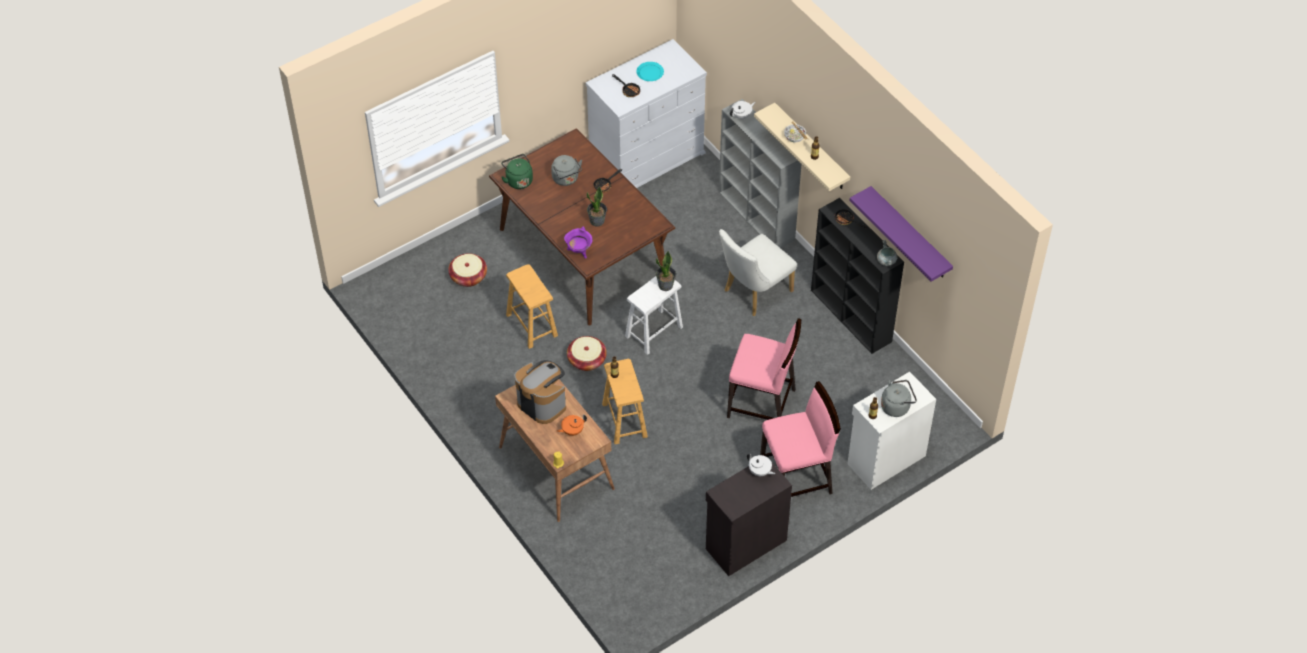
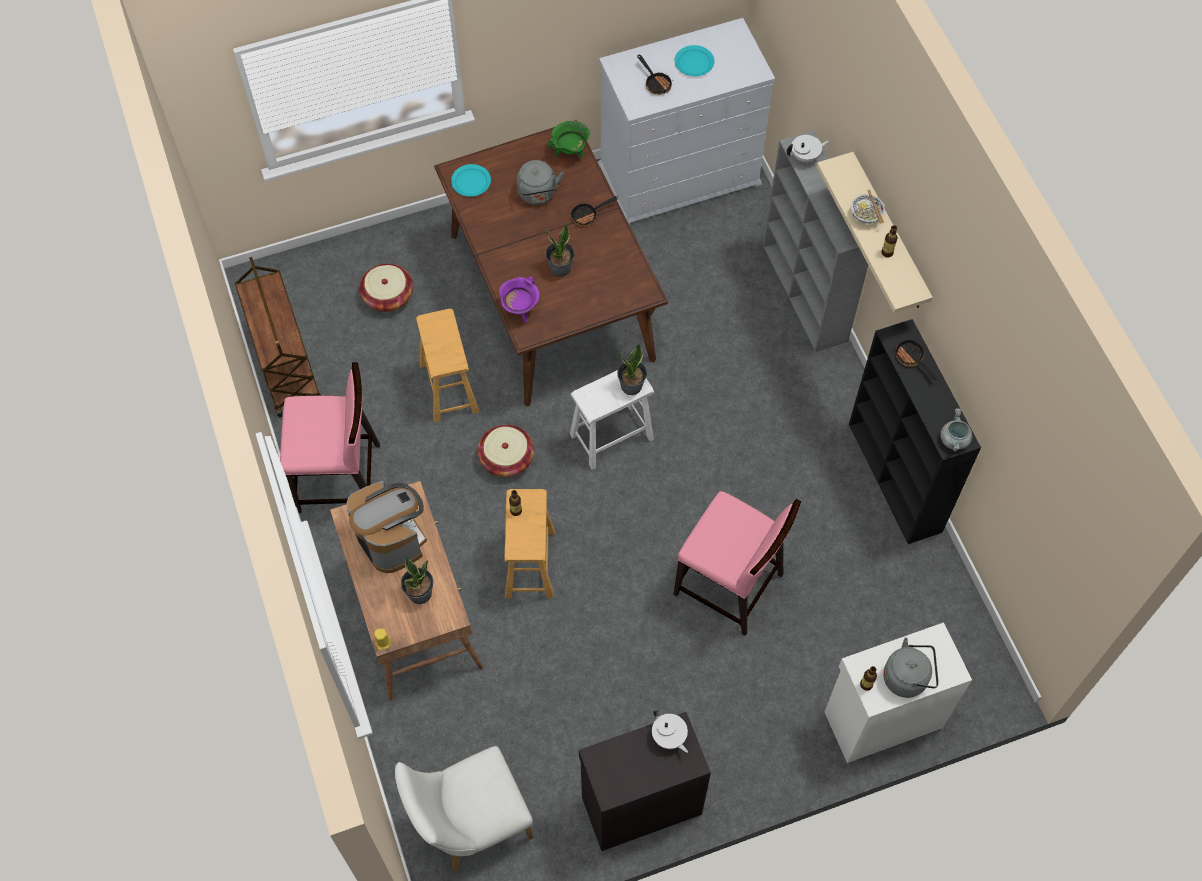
camera: 15 degrees right, 10 degrees up
(411, 335) = (285, 366): none -> brown cart
(518, 180) = (471, 181): green kettle -> turquoise plate
(572, 431) = (420, 594): orange teapot -> potted plant
(579, 148) = (570, 152): none -> green cooking pot
(754, 293) = (767, 410): white chair -> white chair (470, 825)
(796, 479) = (744, 718): pink chair -> pink chair (340, 479)
(910, 234) = (998, 415): purple shelf -> none

